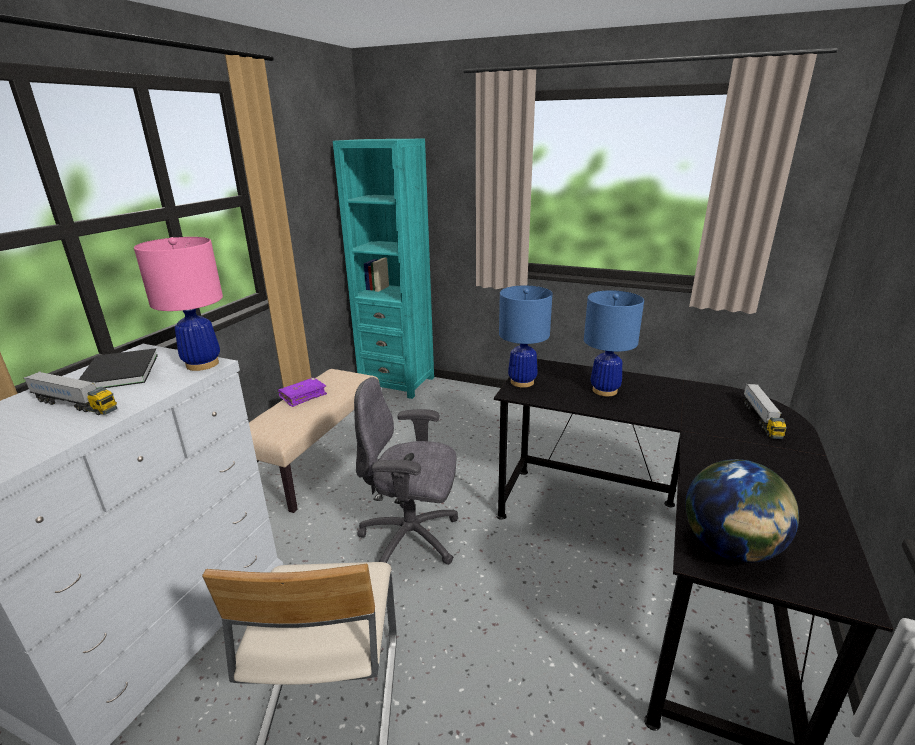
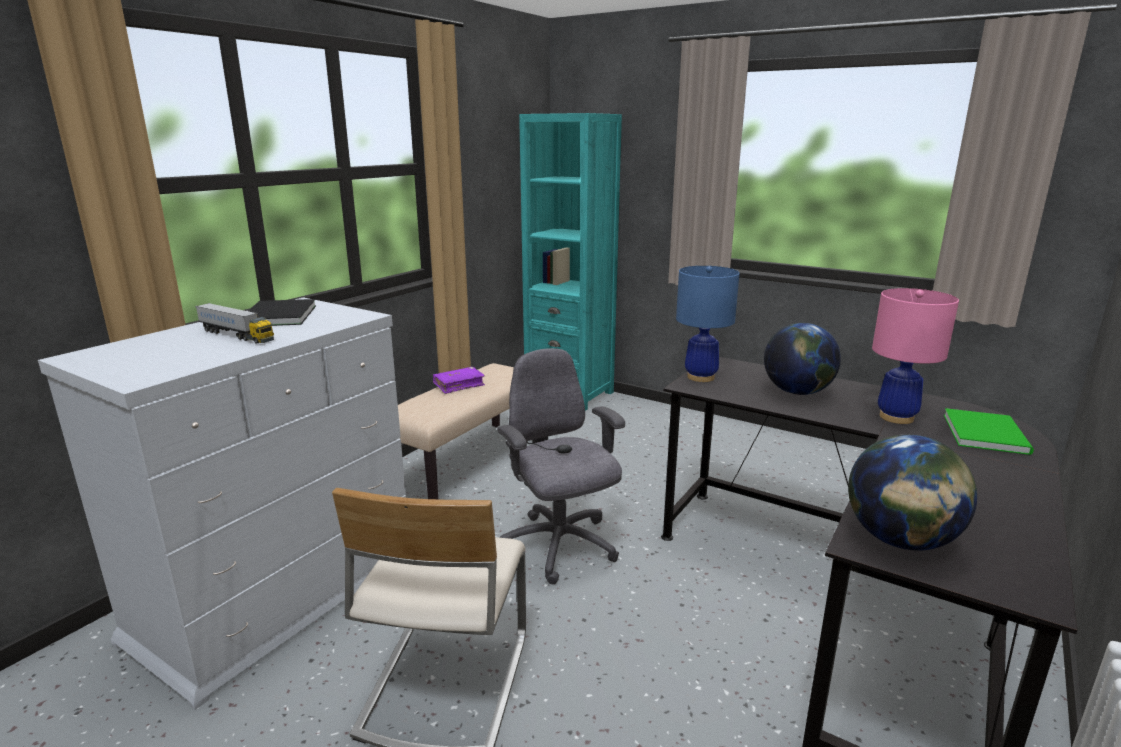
camera: 10 degrees right, 5 degrees down
(203, 364) = (357, 315): pink table lamp -> pink table lamp (896, 417)
(412, 539) = (559, 547): grey office chair -> grey office chair turned 45 degrees clockwise
(605, 390) = (797, 392): blue table lamp -> globe
(761, 419) = (986, 433): toy truck -> green book

